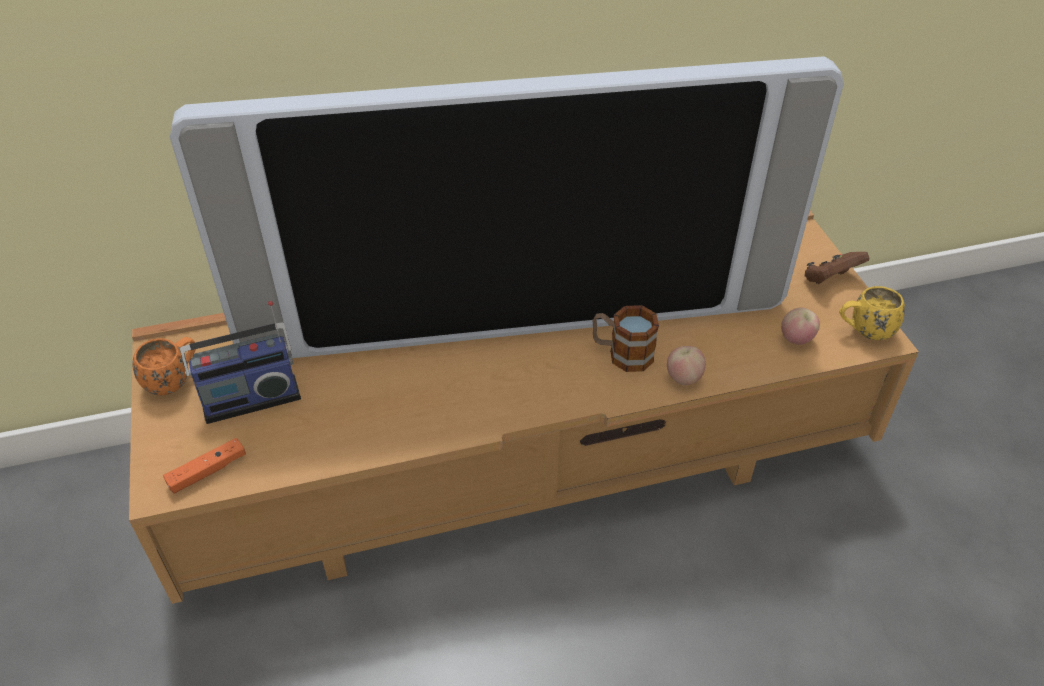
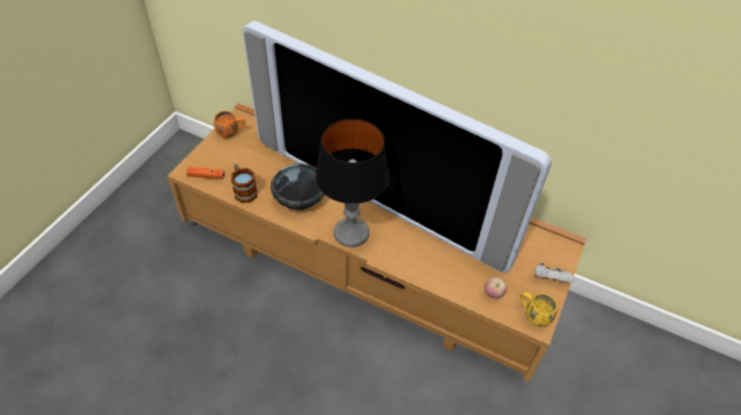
camera: 40 degrees right, 5 degrees up
(251, 397) = (248, 158): radio -> none
(408, 399) = (299, 199): none -> black bowl
(540, 394) = (351, 233): none -> table lamp
(622, 353) = (405, 242): mug -> mug (244, 190)
(683, 378) = (418, 272): apple -> none
(830, 279) = (550, 279): brown game controller -> white game controller

